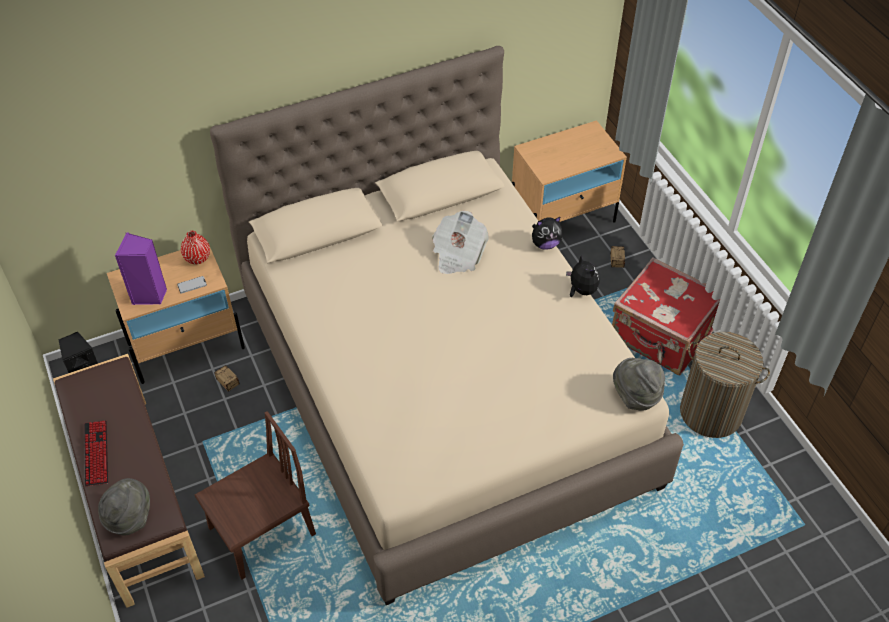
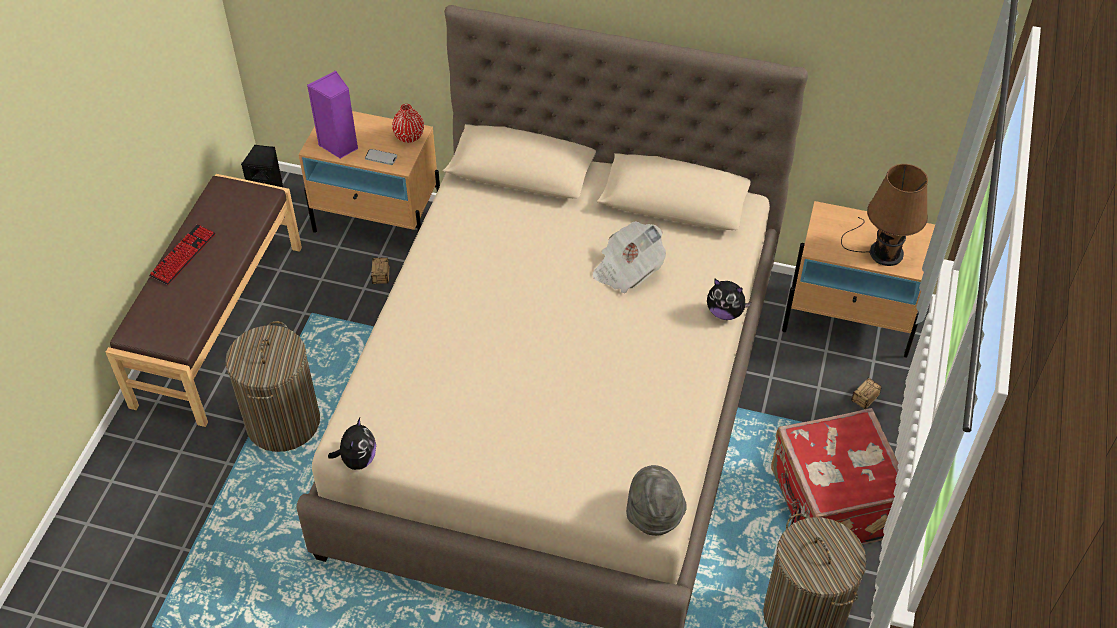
camera: 40 degrees right, 0 degrees up
(129, 517) = (155, 323): grey hat -> none
(261, 531) = (283, 422): brown chair -> laundry basket
(581, 290) = (711, 380): plush toy -> plush toy (357, 459)
(585, 154) = (882, 251): none -> brown table lamp

